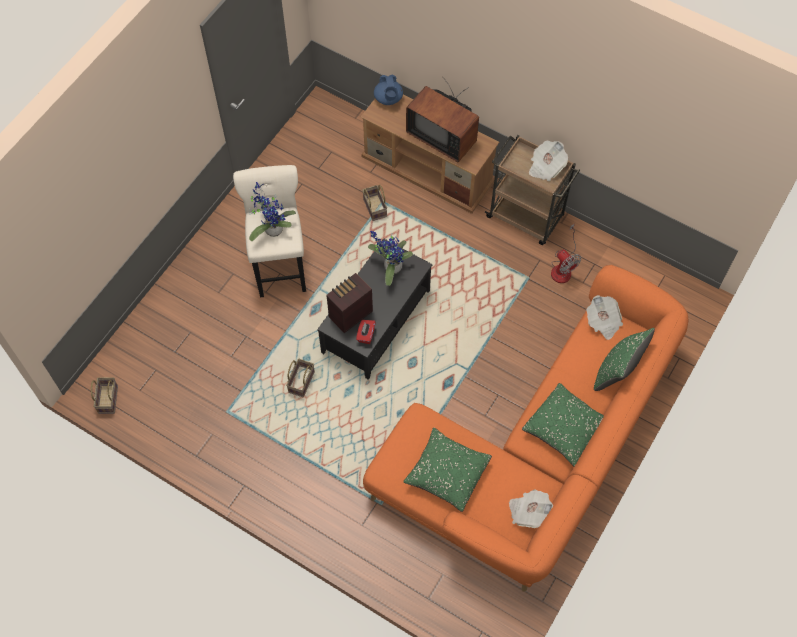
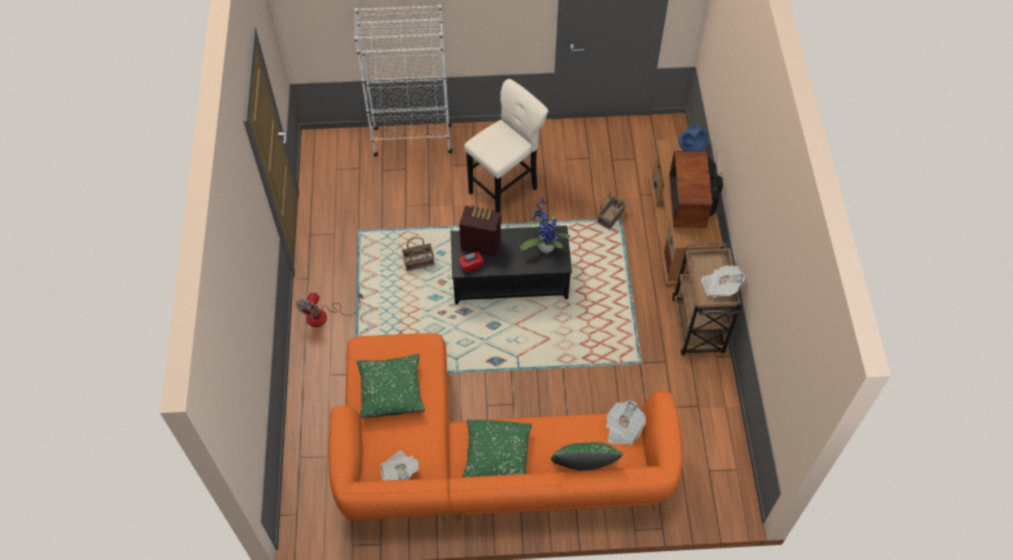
camera: 55 degrees right, 5 degrees down
(107, 398) = (315, 155): basket -> none
(162, 307) = (412, 140): none -> white bookcase
(272, 228) = (499, 141): potted plant -> none
(562, 267) = (673, 383): fan -> fan (324, 316)

